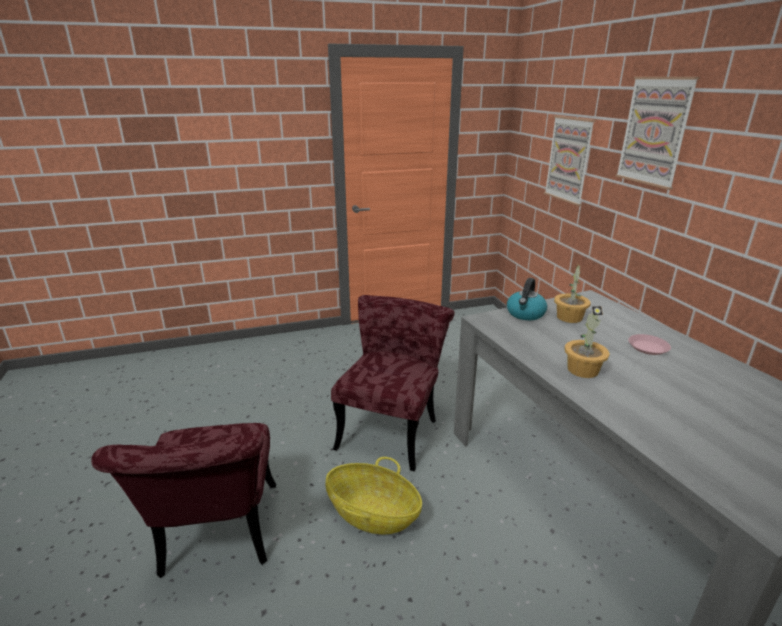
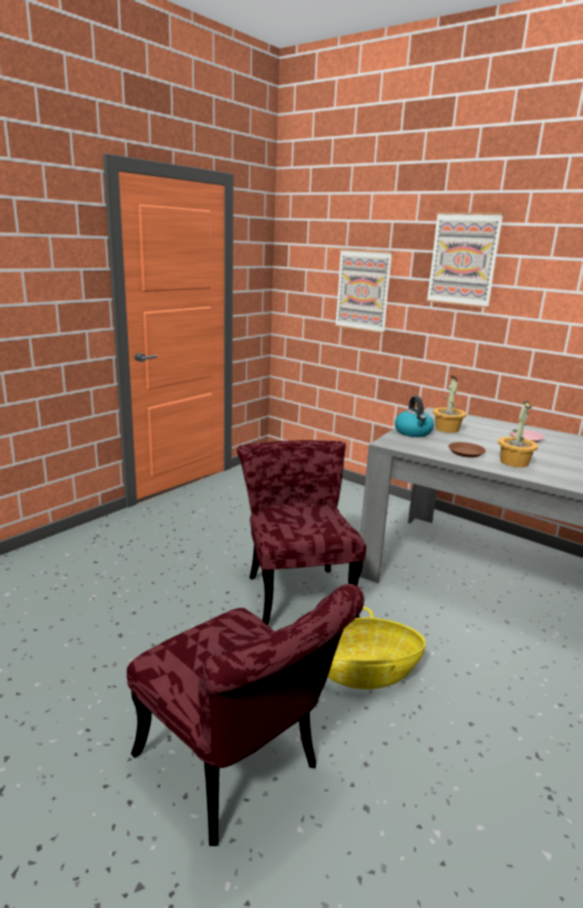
camera: 35 degrees left, 5 degrees down
(545, 346) = (466, 452): none -> brown plate

